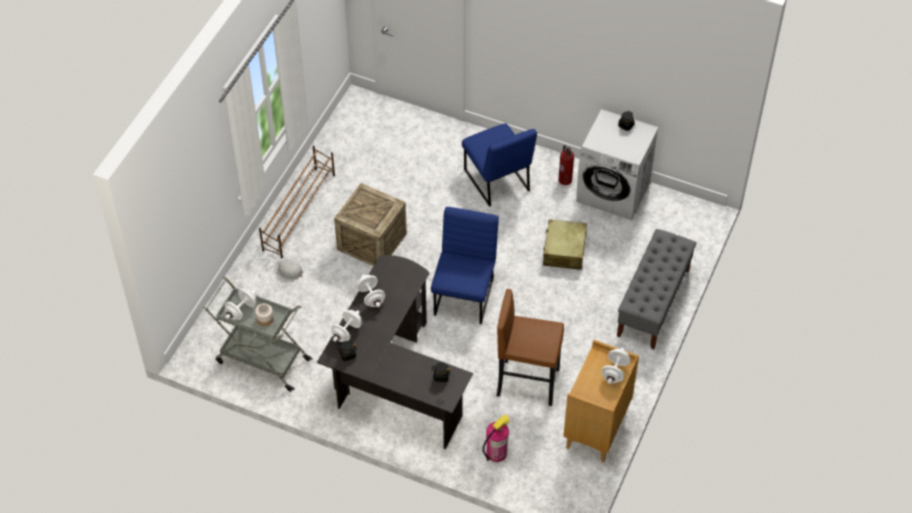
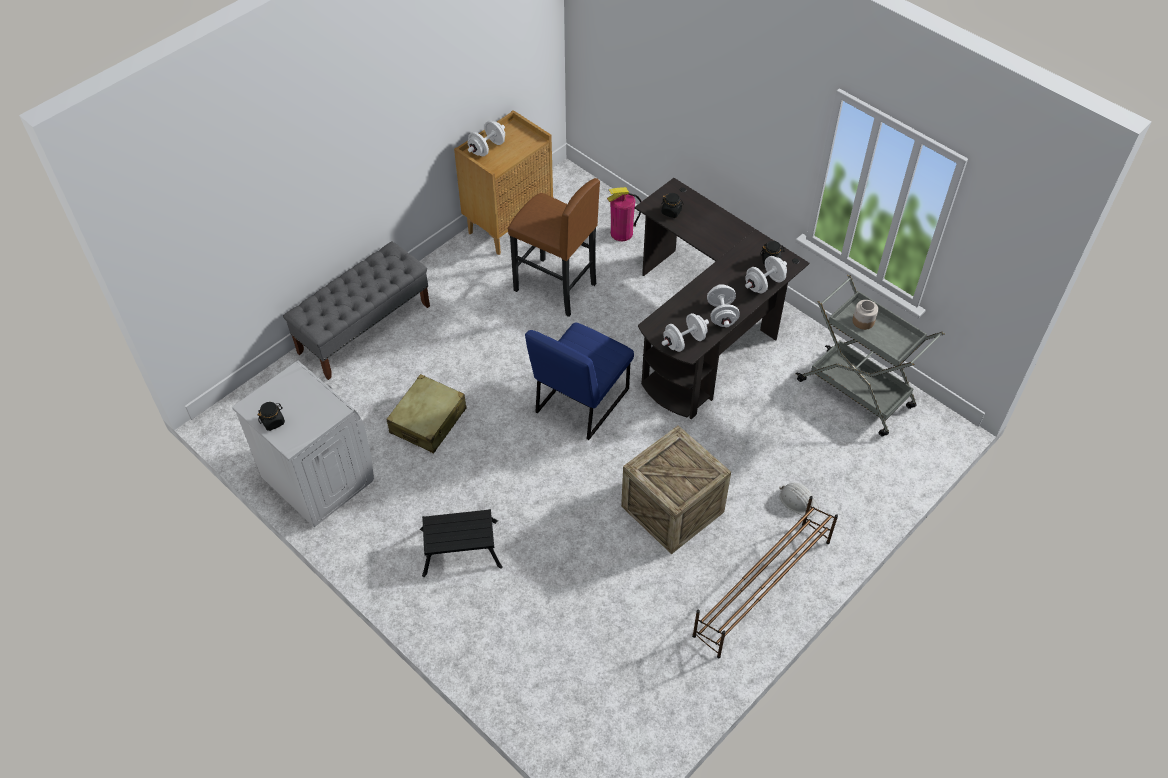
camera: 160 degrees left, 0 degrees up
(241, 310) = (891, 339): white dumbbell -> white dumbbell (684, 341)
(497, 181) = (461, 547): blue chair -> black step ladder
(565, 180) = (367, 519): fire extinguisher -> none

